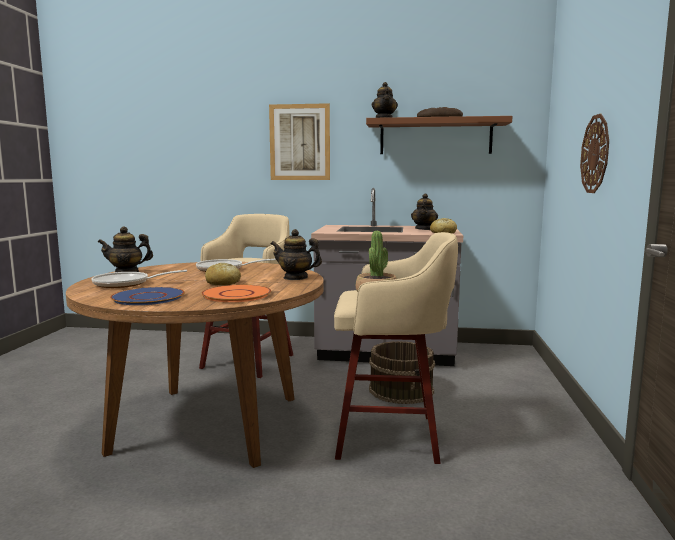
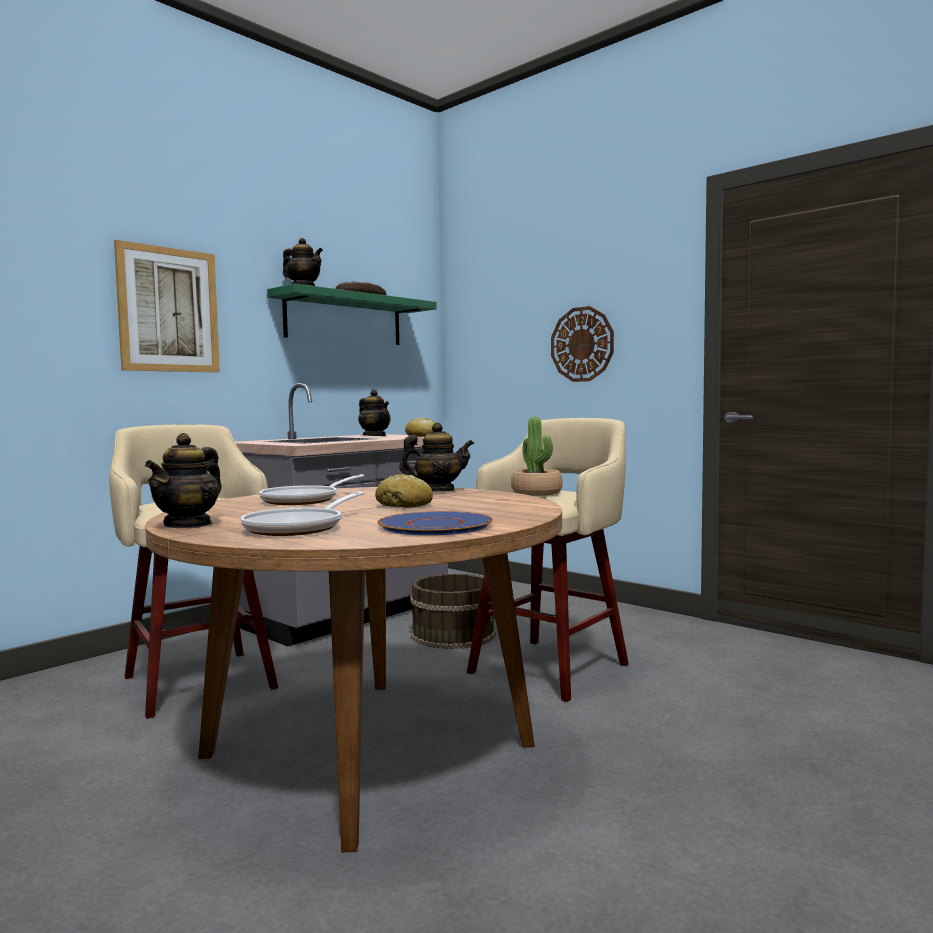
camera: 55 degrees left, 5 degrees down
(236, 295) = (494, 506): orange plate -> none
(295, 278) = (437, 491): teapot -> teapot turned 150 degrees counterclockwise
(435, 137) = (344, 319): brown shelf -> green shelf

